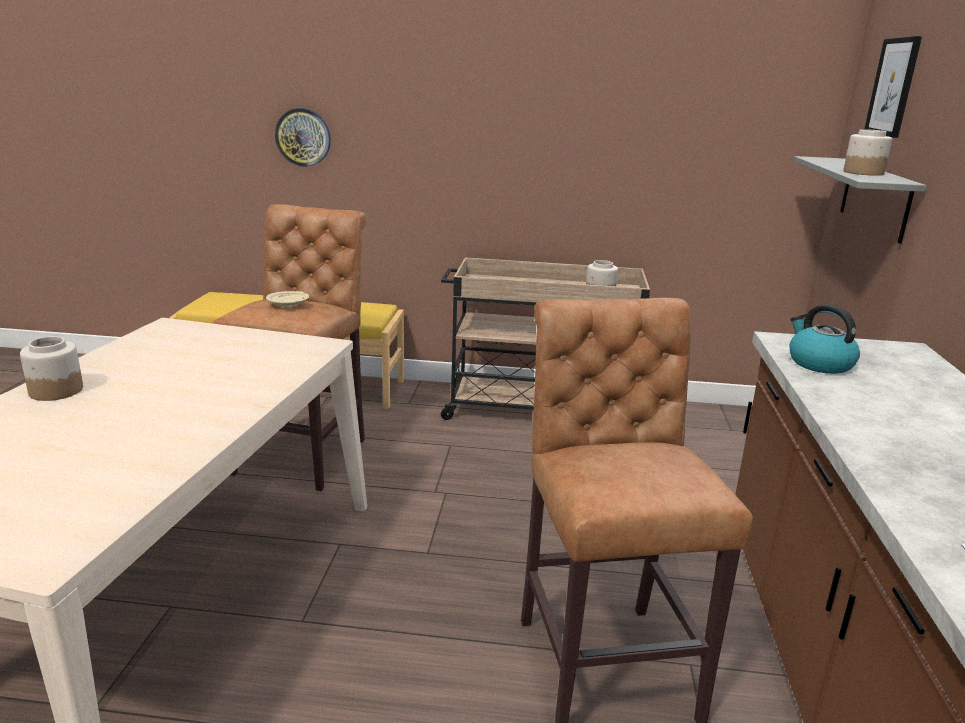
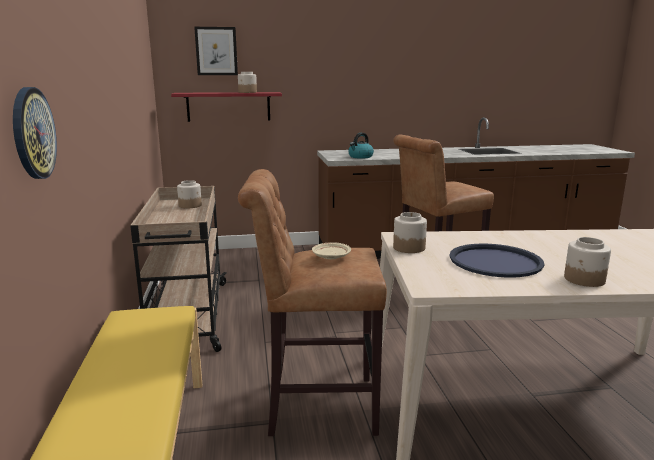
camera: 105 degrees left, 5 degrees down
(173, 366) = (495, 261): none -> blue tray
(276, 340) = (409, 248): none -> jar
(875, 198) = (228, 106): grey shelf -> red shelf

